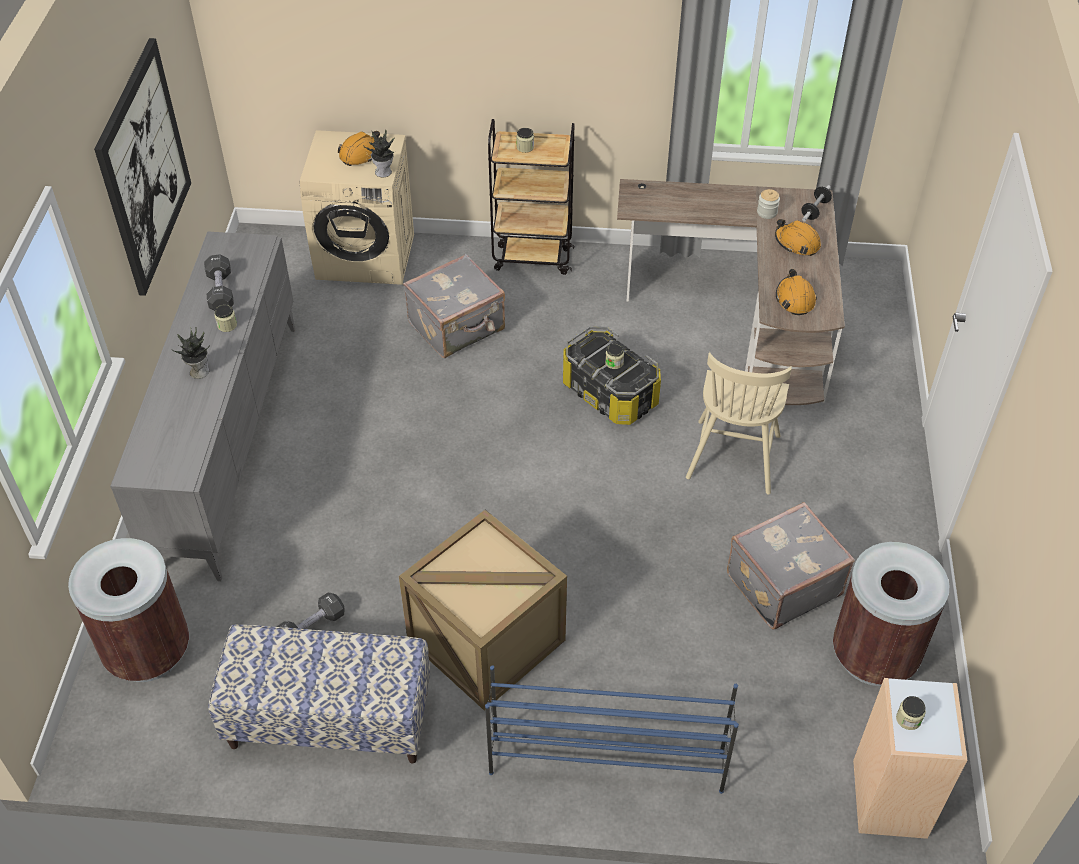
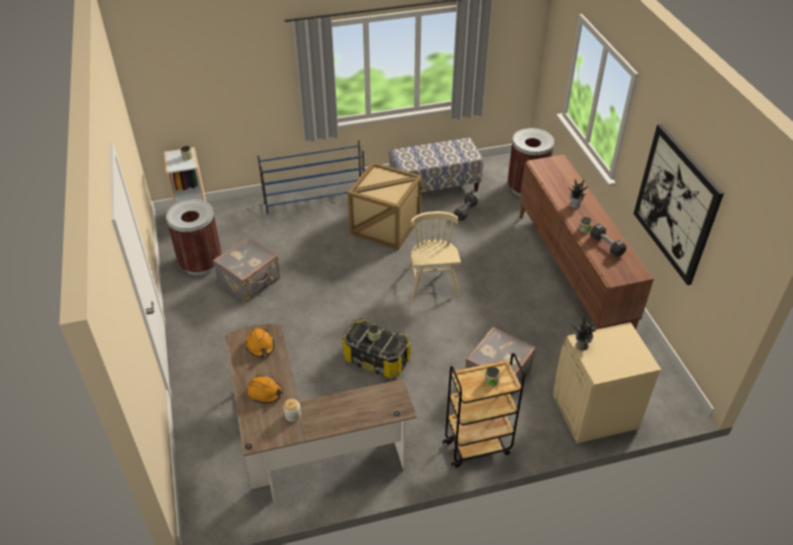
camera: 160 degrees right, 5 degrees down
(227, 442) = (572, 273): grey cabinet -> brown cabinet
(361, 154) = (610, 356): orange hard hat -> none
(734, 451) = (289, 343): beige chair -> beige chair (432, 284)
(815, 210) = (255, 427): dumbbell -> none

